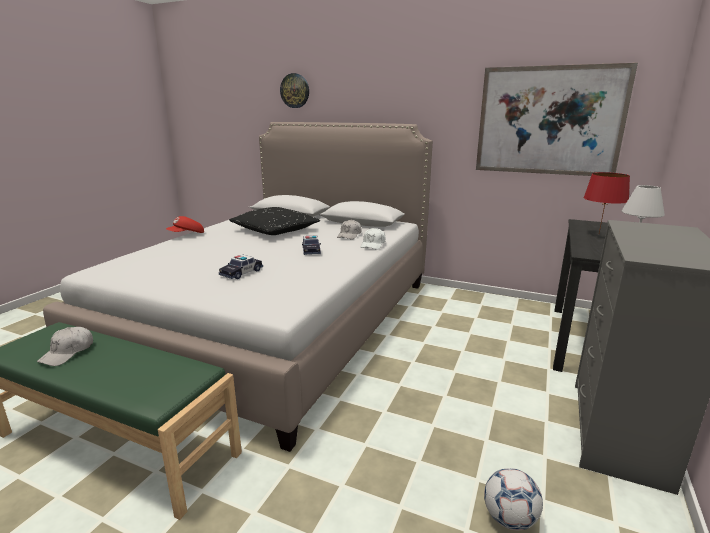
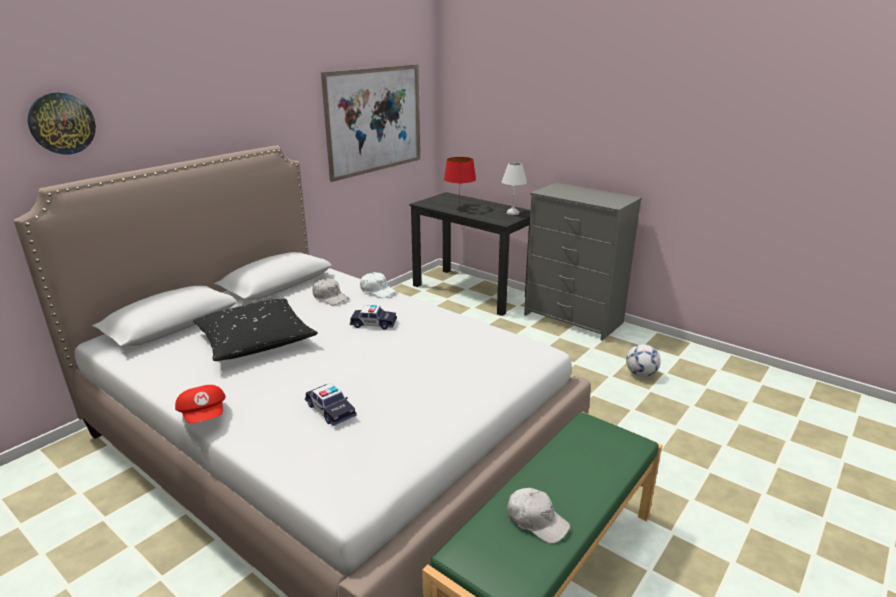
camera: 75 degrees left, 5 degrees up
(241, 273) = (428, 368): toy car -> toy car (330, 410)

